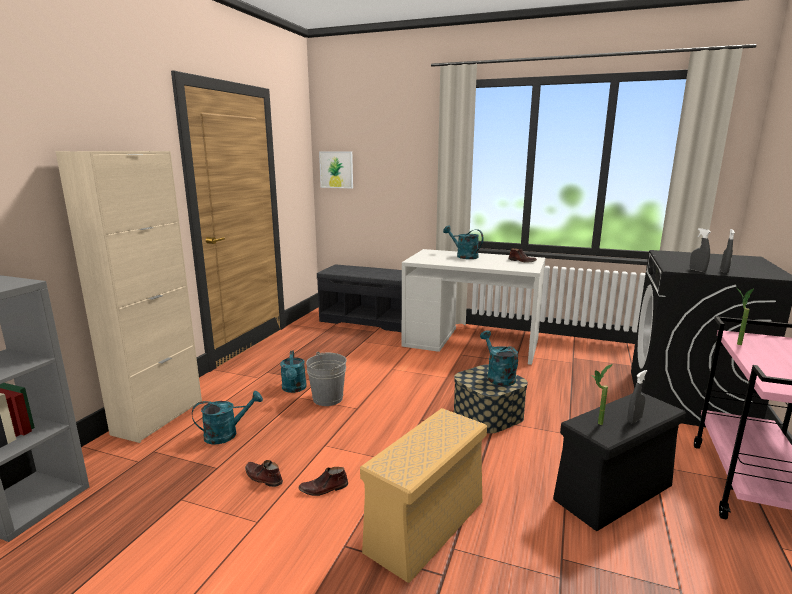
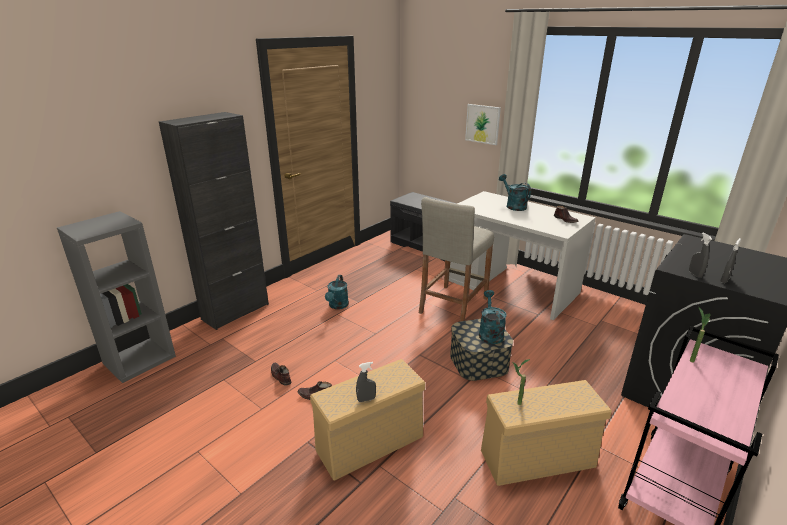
camera: 20 degrees right, 10 degrees up
(158, 417) = (235, 311): beige cabinet -> black cabinet
(227, 434) = (273, 335): turquoise watering can -> none
(328, 398) = (358, 320): grey bucket -> none
(336, 169) = (418, 105): picture -> picture (482, 124)
(425, 367) = (453, 305): none -> beige stool
(614, 492) = (539, 458): black storage box -> beige storage box
(634, 420) = (553, 407): grey spray bottle -> grey spray bottle (366, 399)

